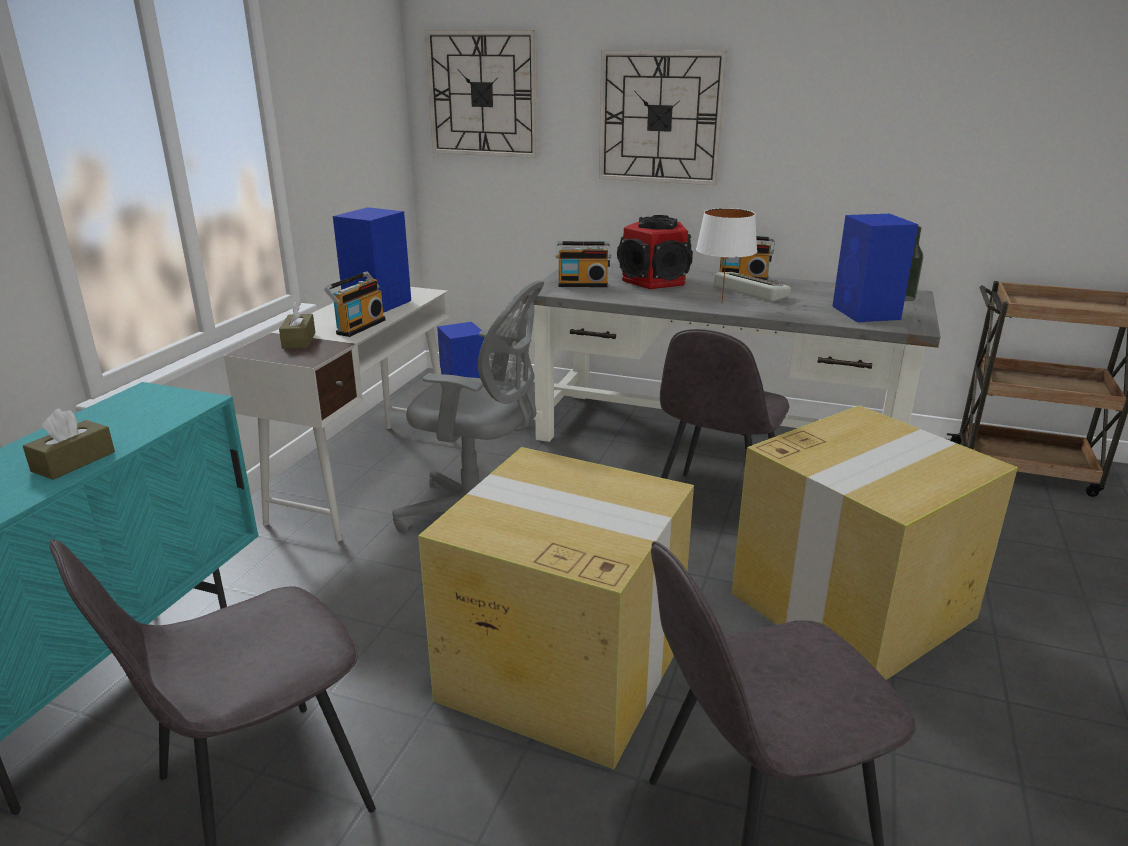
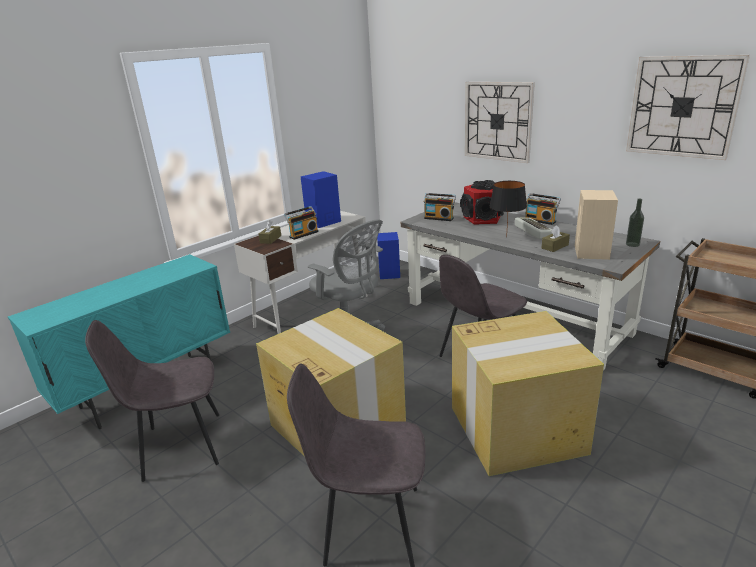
camera: 25 degrees right, 0 degrees up
(73, 462) = (137, 288): brown tissue box -> brown tissue box (555, 246)
(482, 94) = (408, 105): wall clock -> wall clock (683, 107)
(721, 303) = (506, 237): white table lamp -> black table lamp
(866, 313) = (591, 253): blue speaker -> beige speaker

